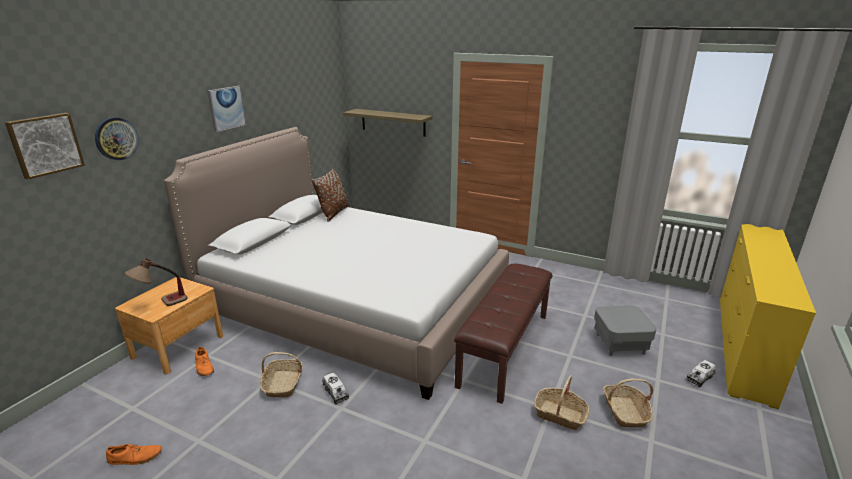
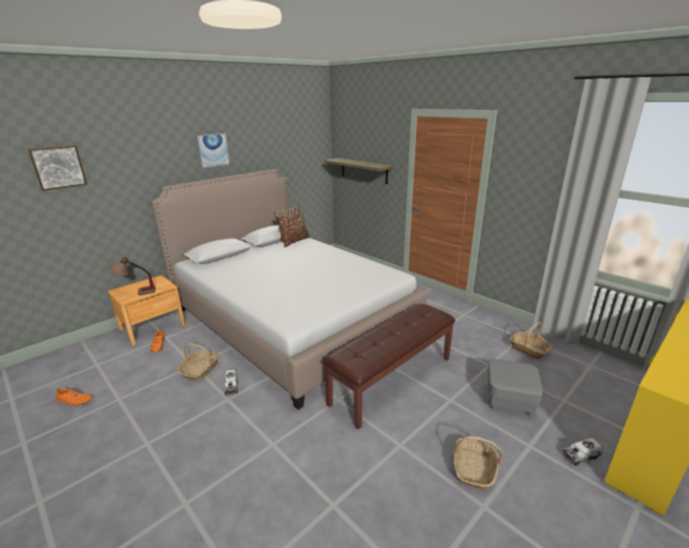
camera: 20 degrees right, 0 degrees up
(116, 138) = (115, 167): wall clock -> none
(560, 414) = (405, 454): basket -> basket (528, 350)

